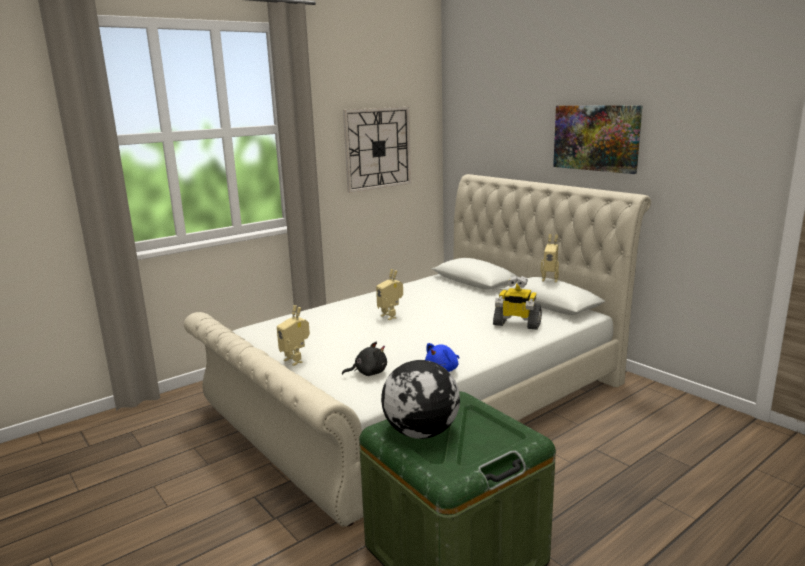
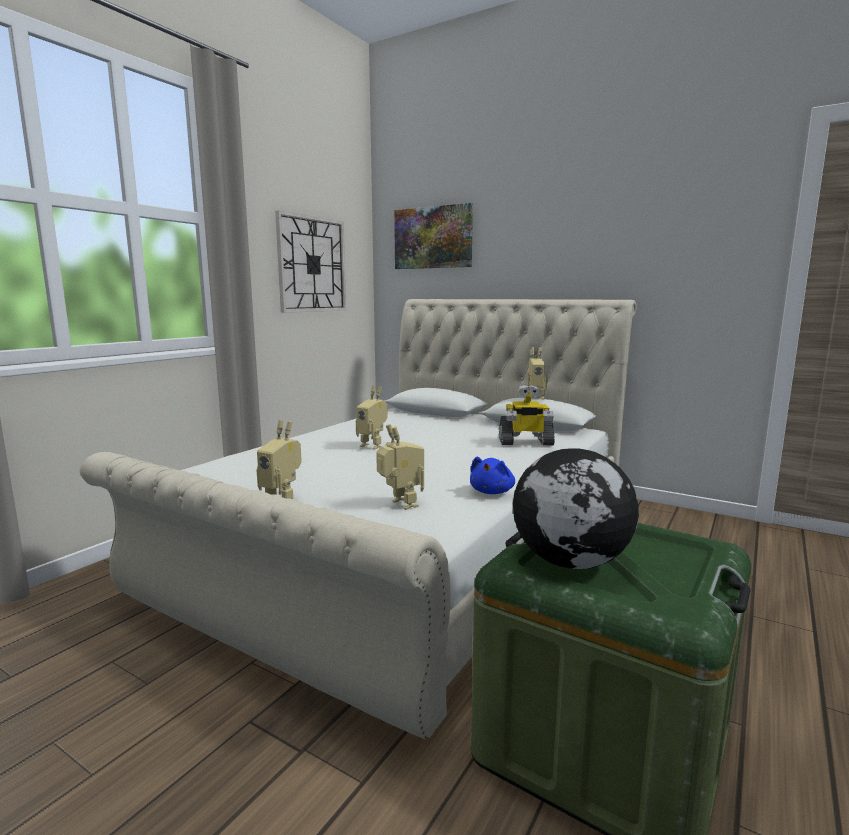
camera: 20 degrees left, 5 degrees down
(368, 373) = (400, 505): black plush toy -> toy robot
(596, 138) = (566, 247): picture -> picture (433, 238)

